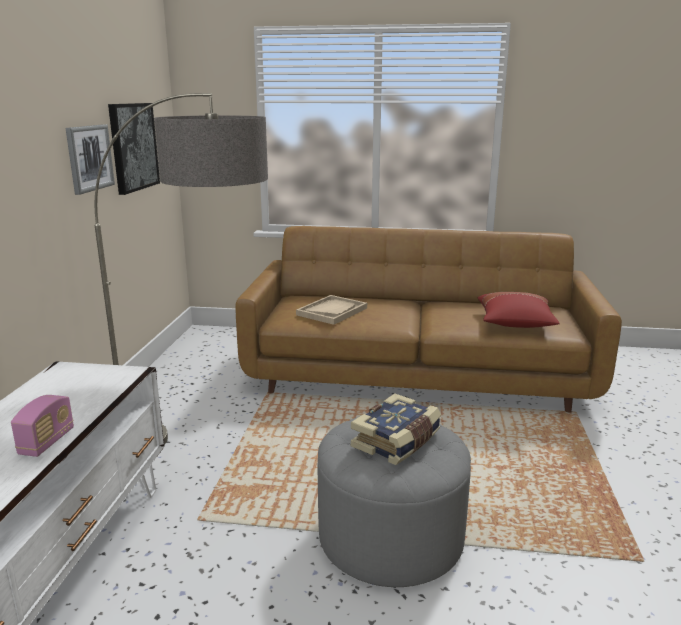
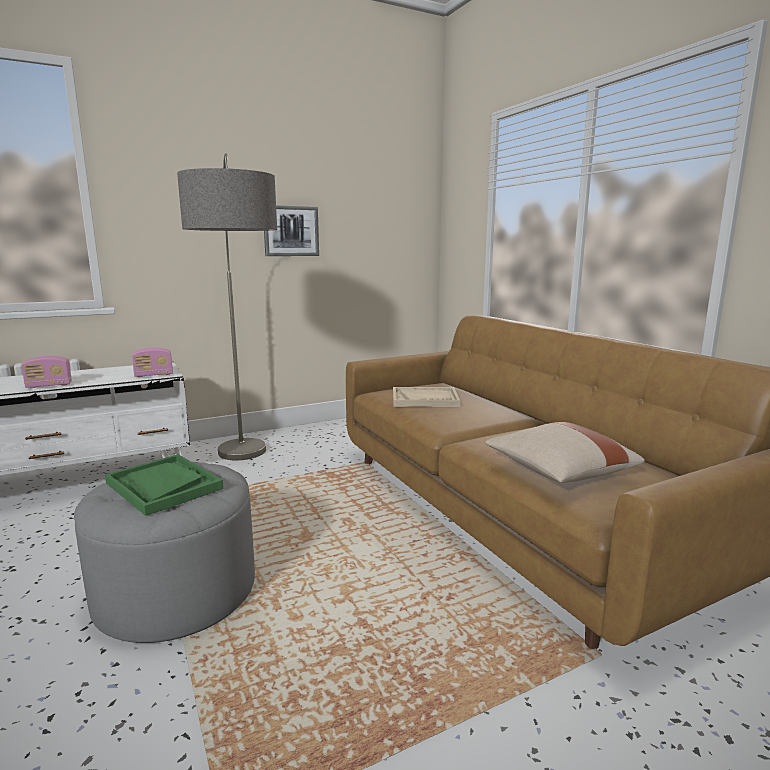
camera: 55 degrees right, 5 degrees down
(115, 379) = (154, 375): none -> radio
(133, 147) = (360, 229): picture -> none
(397, 442) = (163, 486): book -> green tray
(515, 324) = (558, 472): red pillow -> beige pillow

